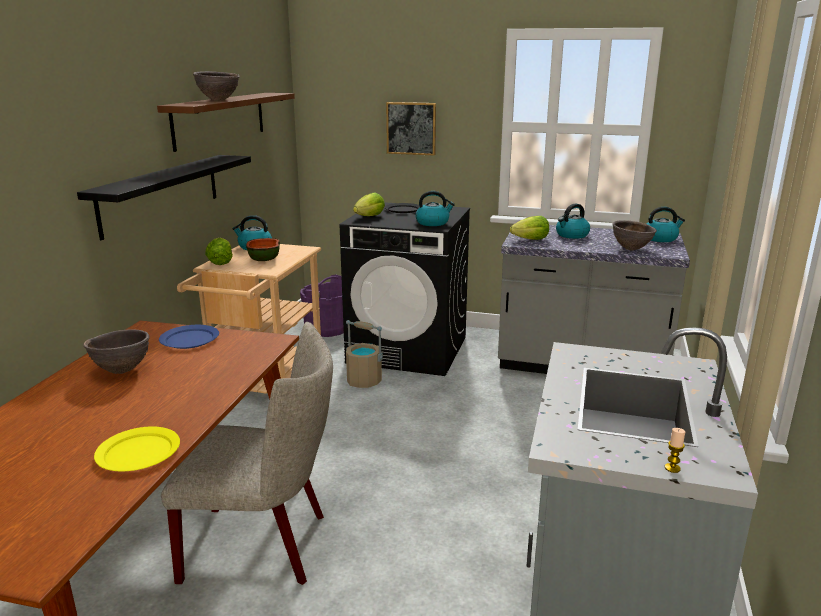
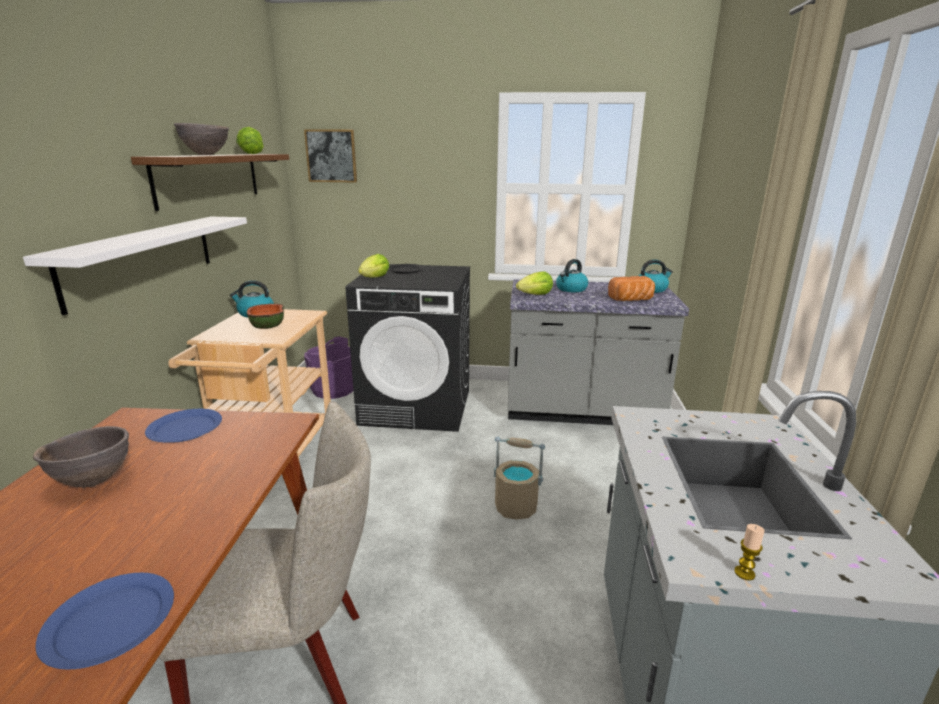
camera: 10 degrees left, 0 degrees up
(138, 452) = (109, 622): yellow plate -> blue plate
(161, 193) = (143, 258): black shelf -> white shelf
(221, 262) = (219, 332): lettuce -> lettuce (252, 154)
(364, 381) = (379, 443): beige bucket -> beige bucket (516, 507)
(411, 128) = (408, 191): picture -> picture (331, 156)
(433, 223) = (440, 282): kettle -> none
(631, 249) = (632, 300): brown bowl -> bread
(672, 468) = (847, 579): candle -> candle (744, 573)

